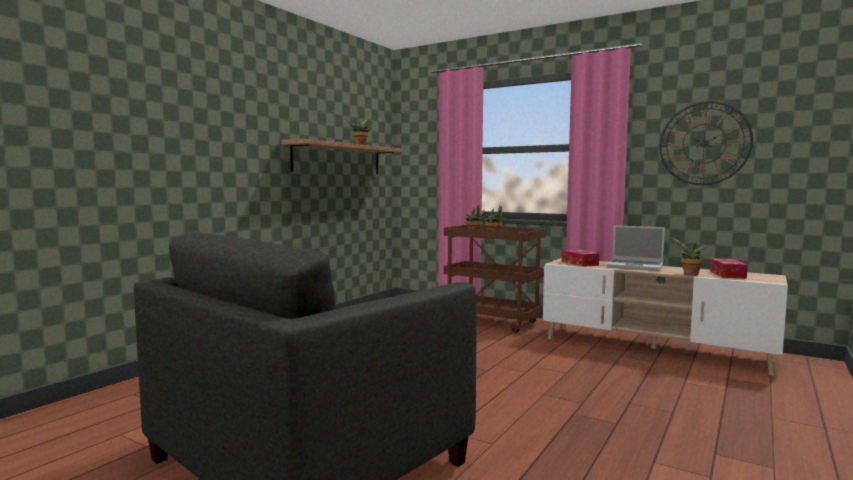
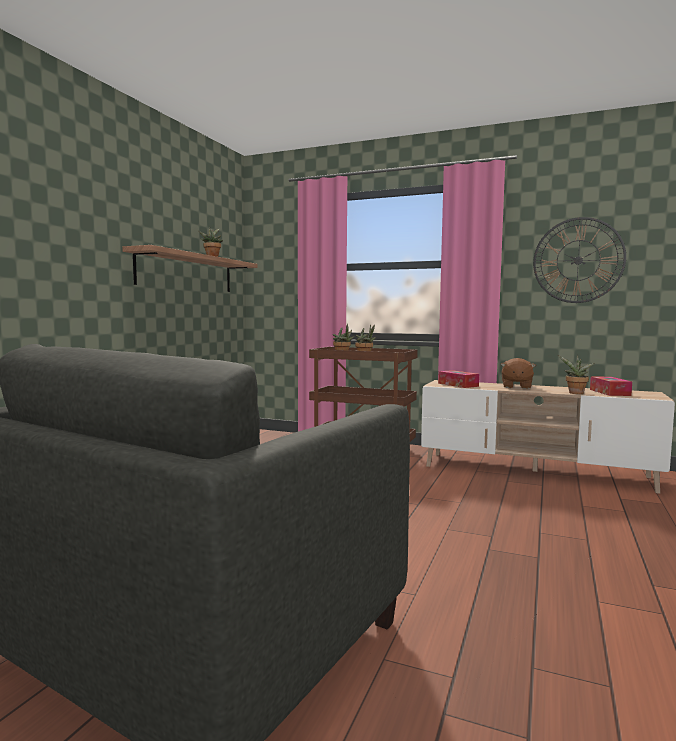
camera: 10 degrees left, 0 degrees up
(636, 266) = (516, 387): laptop -> brown plush toy

